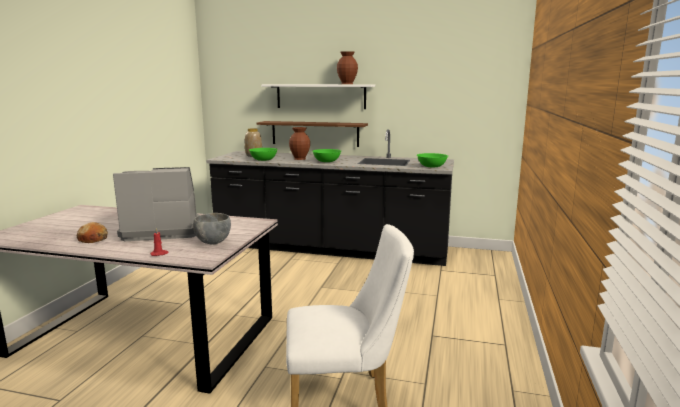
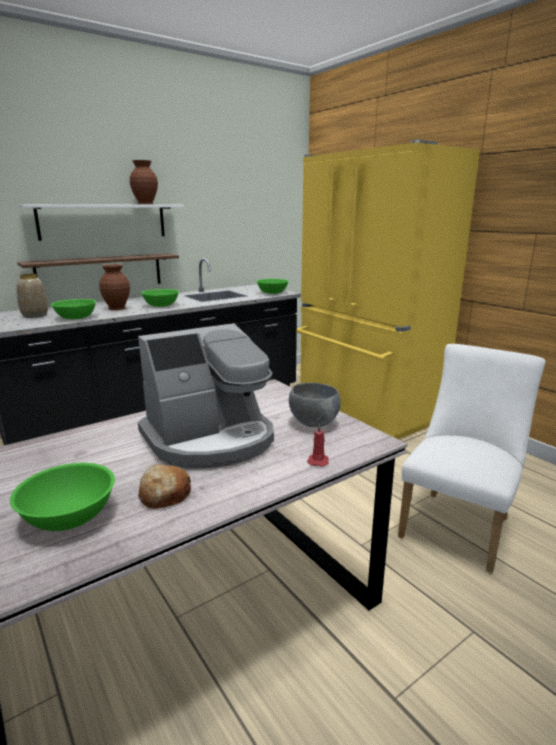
camera: 50 degrees left, 5 degrees up
(62, 232) = (68, 517): none -> green bowl
(162, 230) = (210, 439): coffee machine -> coffee machine turned 150 degrees counterclockwise
(471, 304) = (364, 411): none -> yellow fridge

